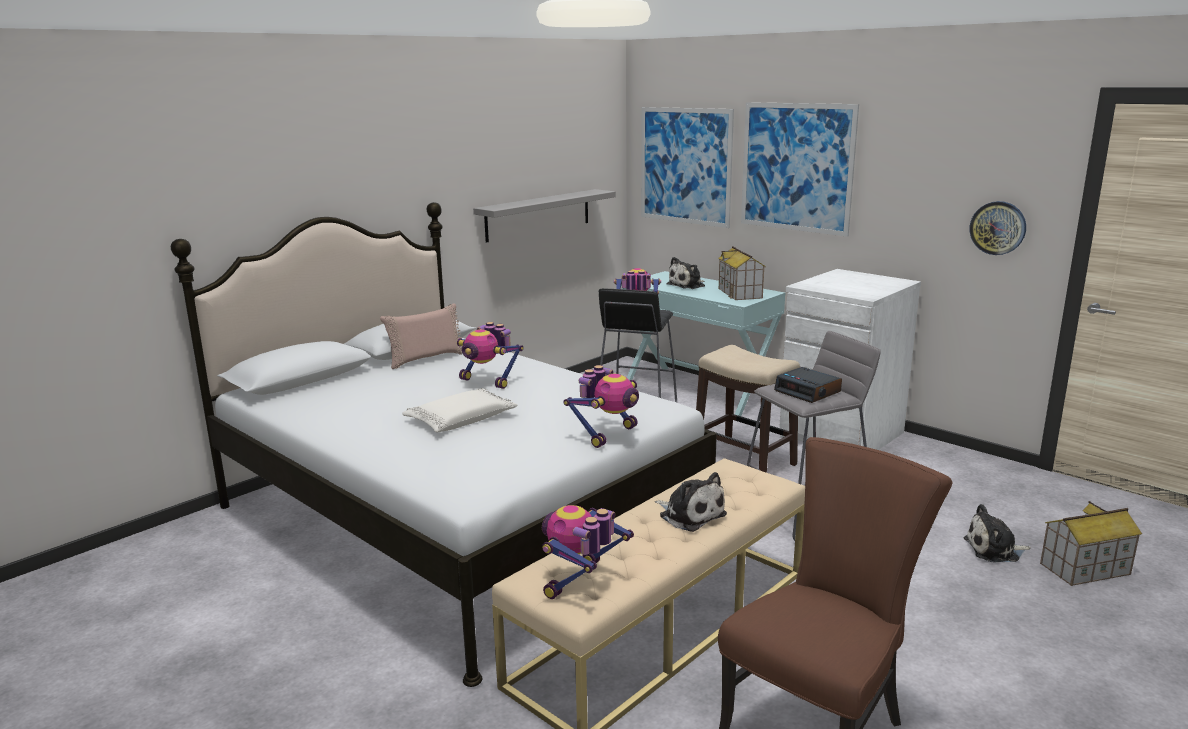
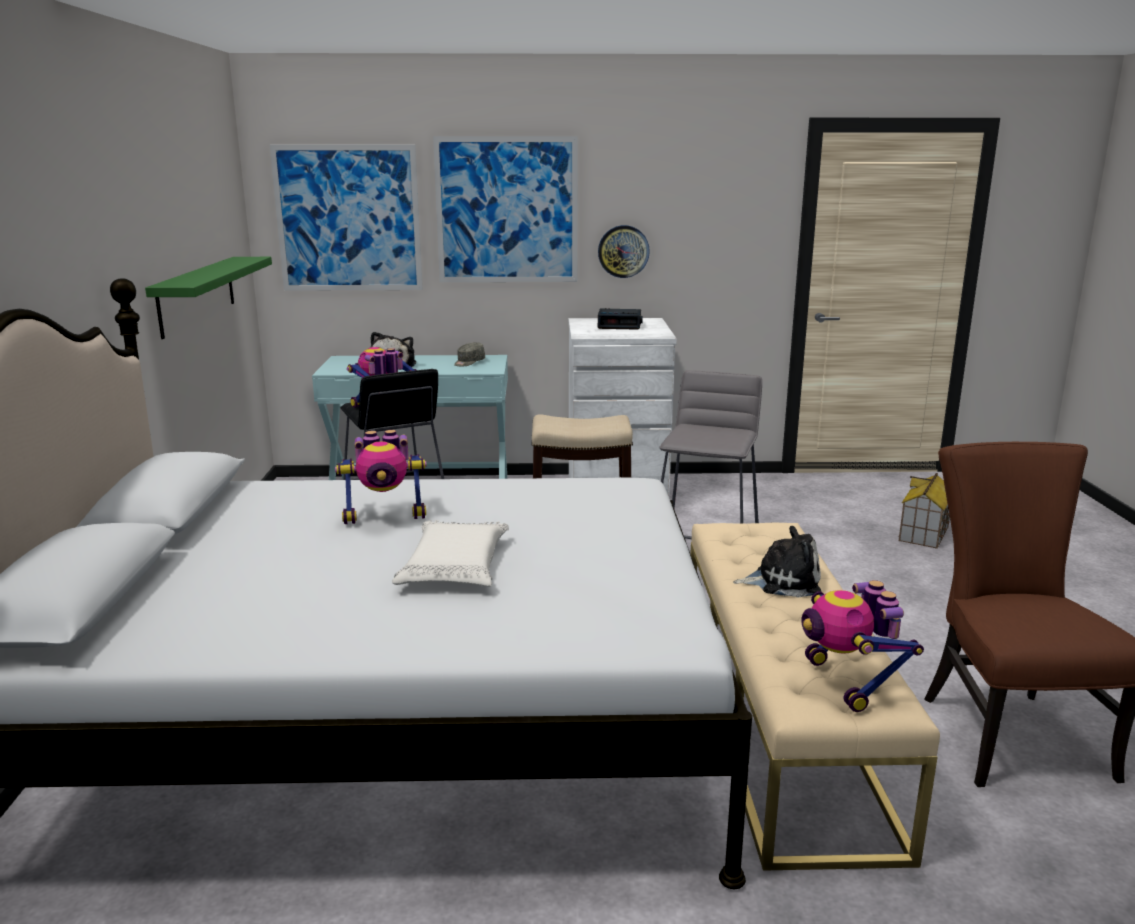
camera: 45 degrees left, 0 degrees up
(426, 359) = (228, 517): beige pillow -> none
(538, 215) = (197, 295): grey shelf -> green shelf
(607, 434) = (648, 524): toy robot -> none
(740, 293) = (469, 362): toy house -> grey cap
(808, 391) = (712, 434): alarm clock -> alarm clock (620, 325)
(995, 550) = (861, 542): plush toy -> none
(998, 228) = (731, 255): wall clock -> wall clock (623, 251)

